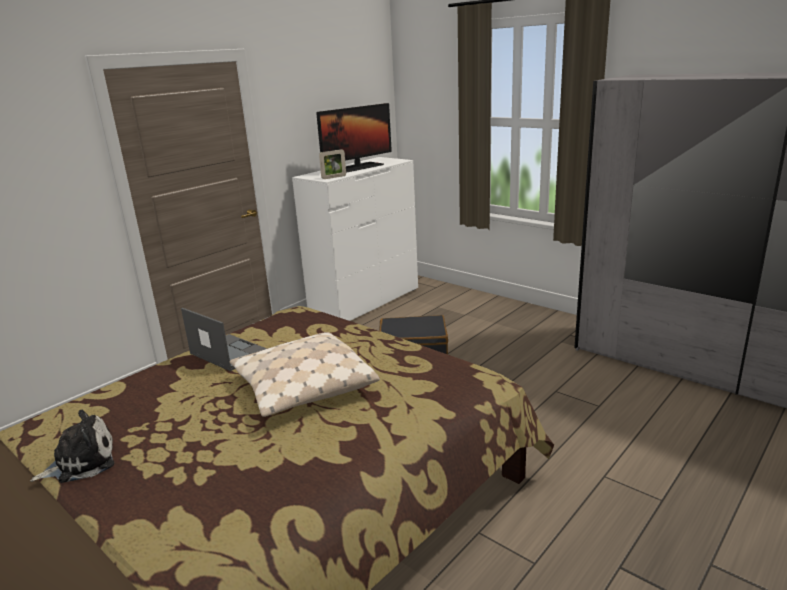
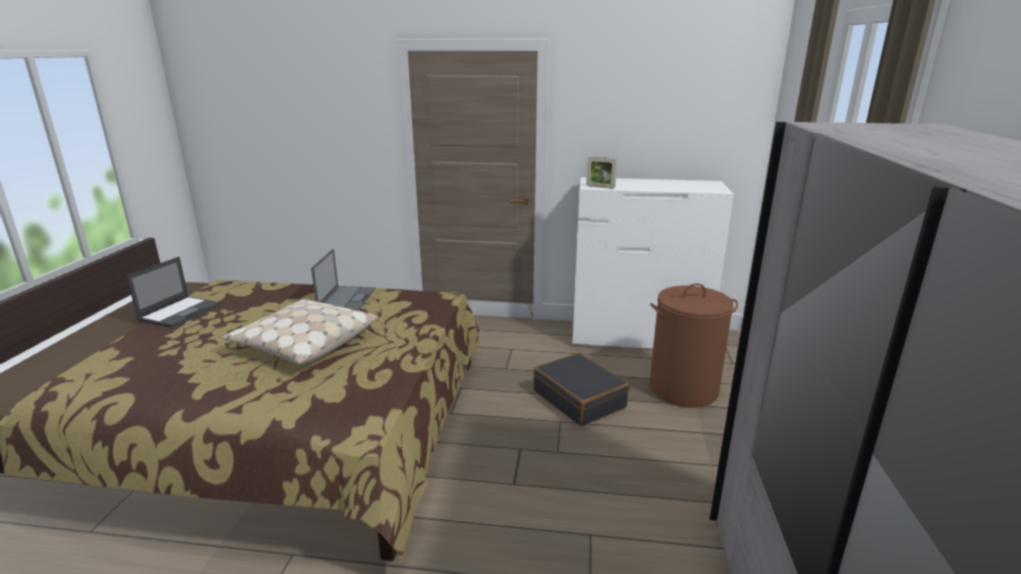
camera: 55 degrees right, 0 degrees up
(81, 462) = (180, 312): plush toy -> laptop
(358, 167) = (656, 185): monitor -> none
(444, 311) = (683, 389): none -> brown laundry basket

